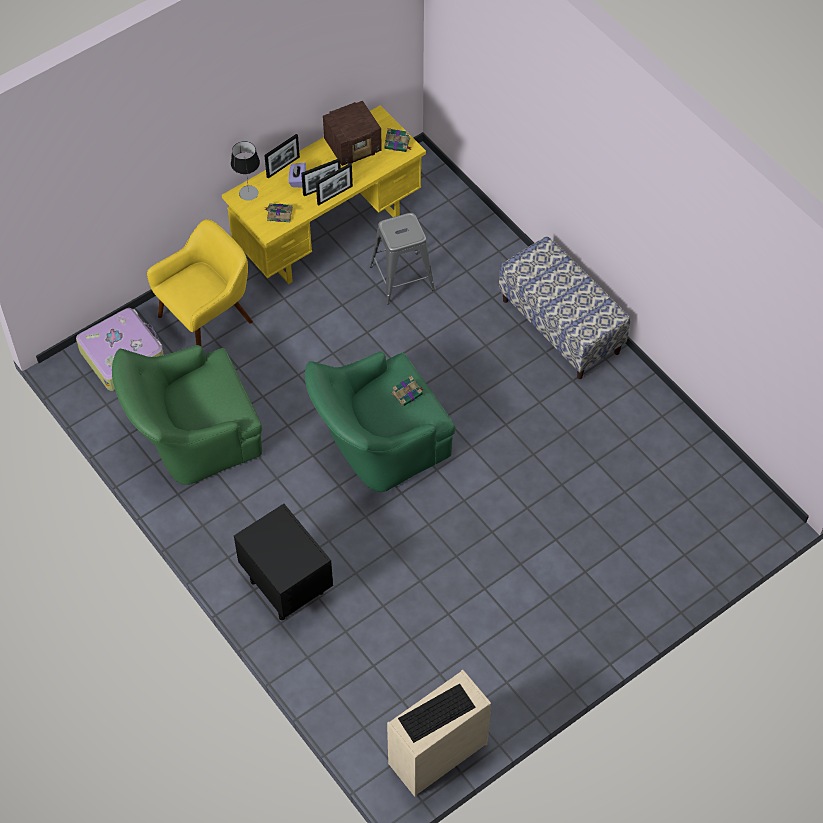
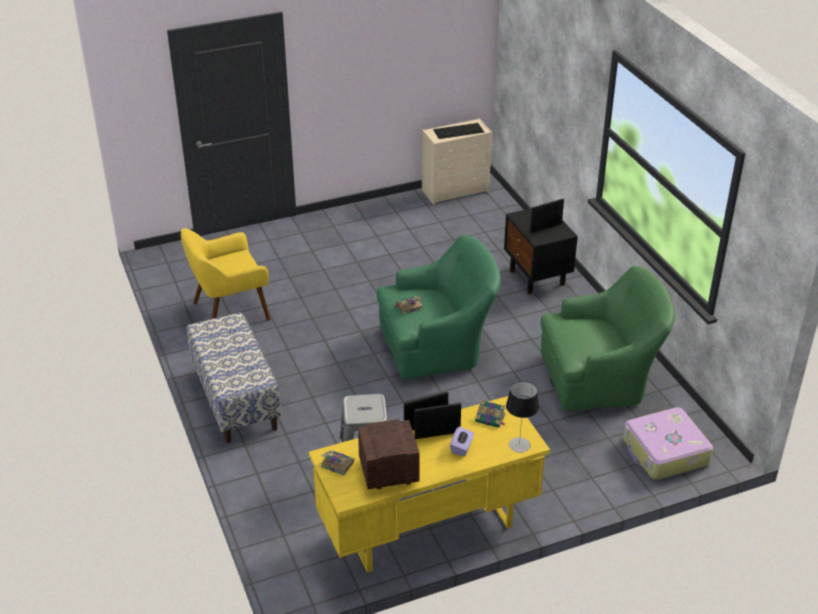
camera: 165 degrees left, 20 degrees down
(207, 319) = (575, 468): yellow armchair -> yellow armchair (229, 311)
(283, 167) = (474, 464): picture frame -> picture frame (546, 228)

